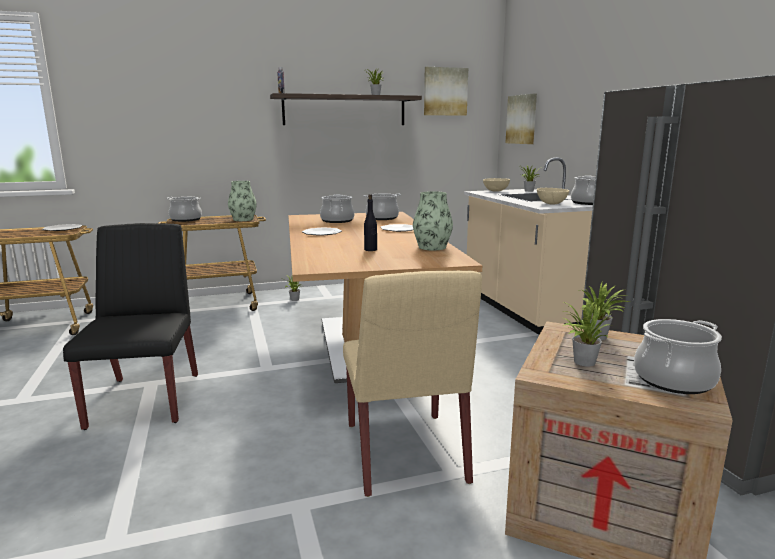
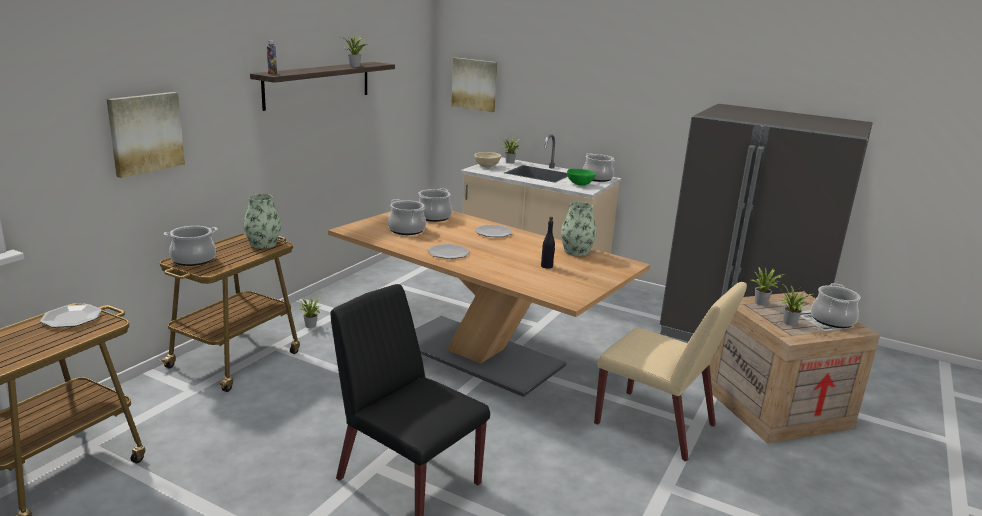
camera: 45 degrees left, 5 degrees up
(445, 91) = (397, 53): picture -> picture (145, 133)
(552, 204) = (580, 184): beige bowl -> green bowl

